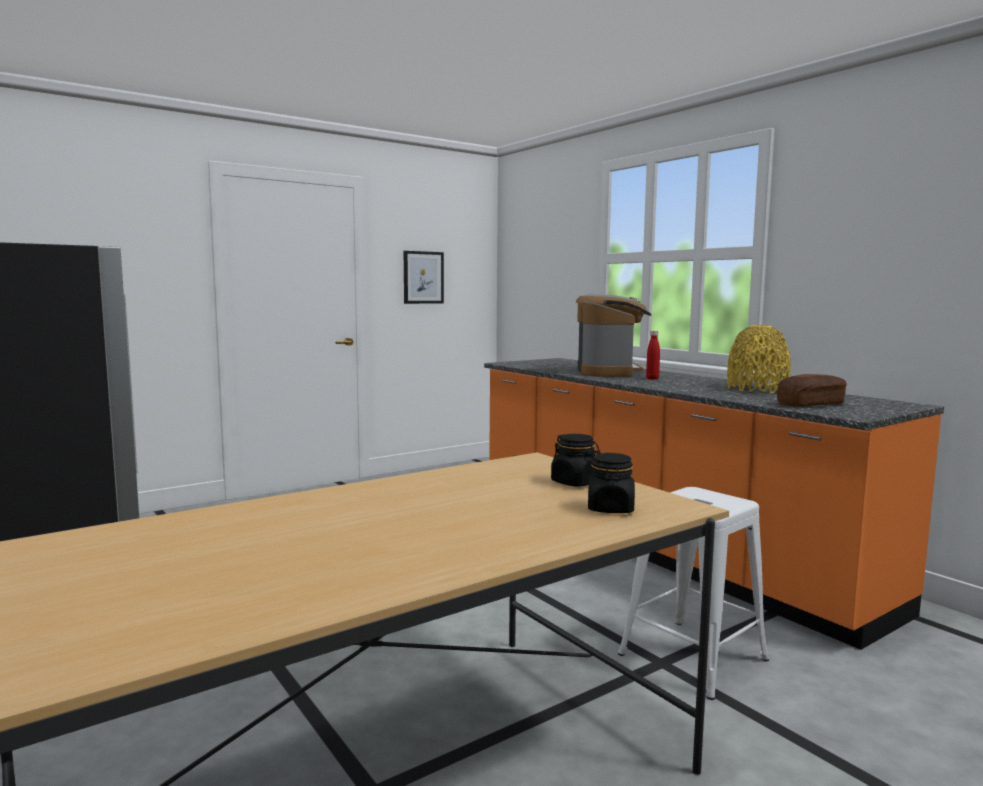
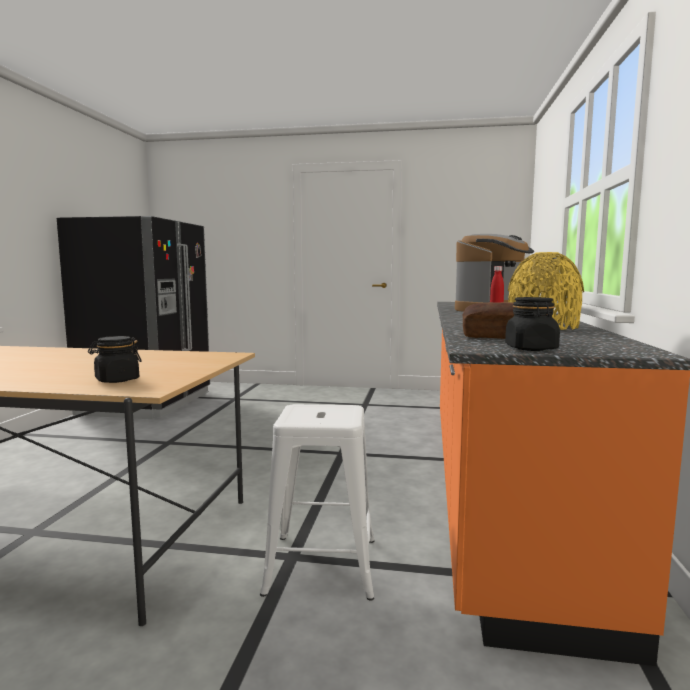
camera: 45 degrees right, 0 degrees up
(423, 277) = (452, 235): picture -> none
(575, 482) = (179, 367): black jar -> black jar (531, 349)

